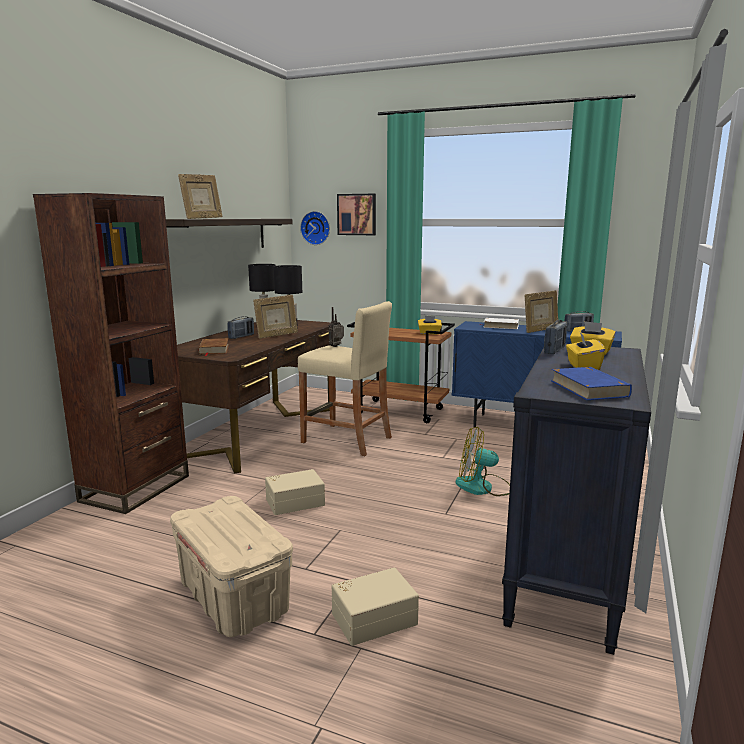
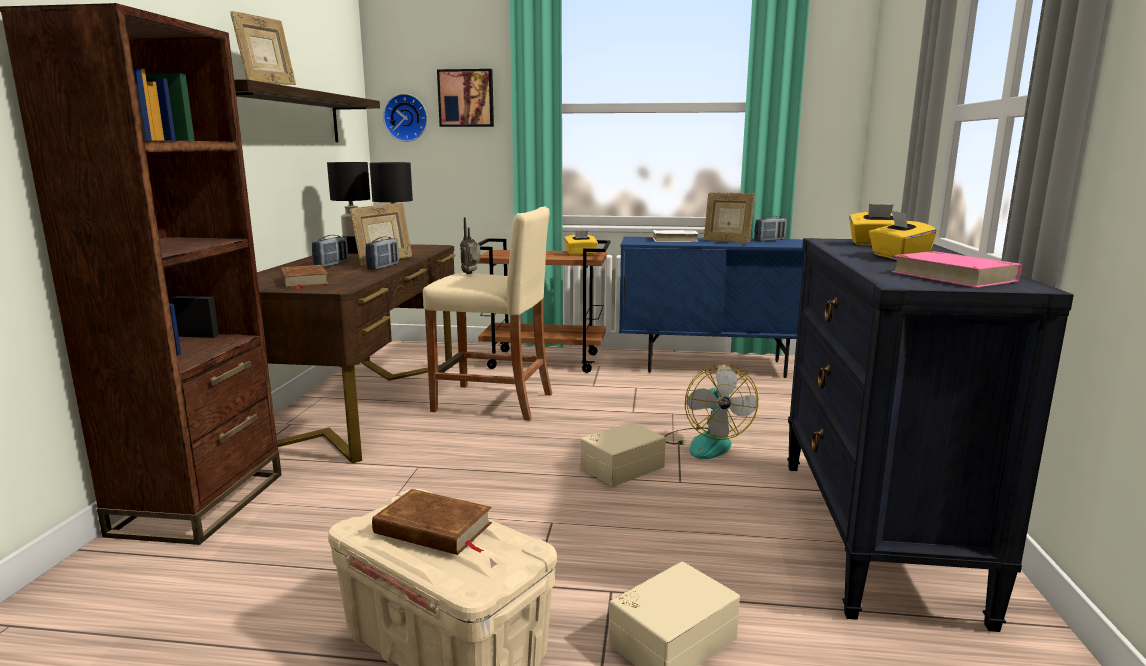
camera: 15 degrees left, 0 degrees up
(227, 522) = (433, 529): none -> brown book
(294, 501) = (464, 491): beige storage box -> beige storage box (621, 467)
(483, 487) = (705, 443): fan -> fan turned 90 degrees counterclockwise
(540, 330) = (727, 242): picture frame -> picture frame turned 90 degrees clockwise
(554, 350) = (832, 245): radio -> radio (383, 267)
(589, 388) = (952, 276): blue book -> pink book

